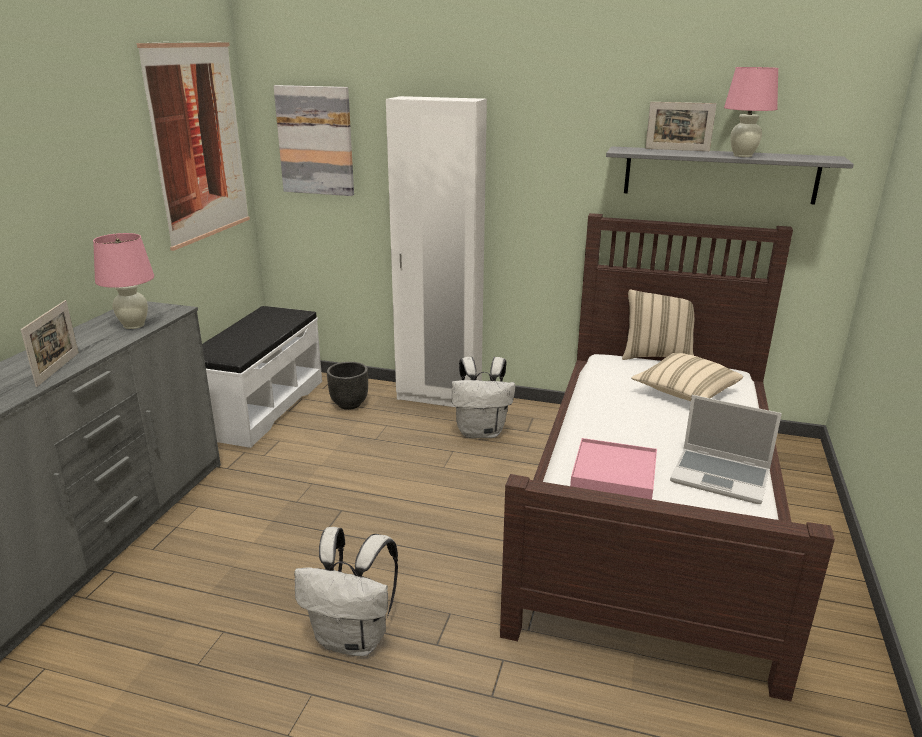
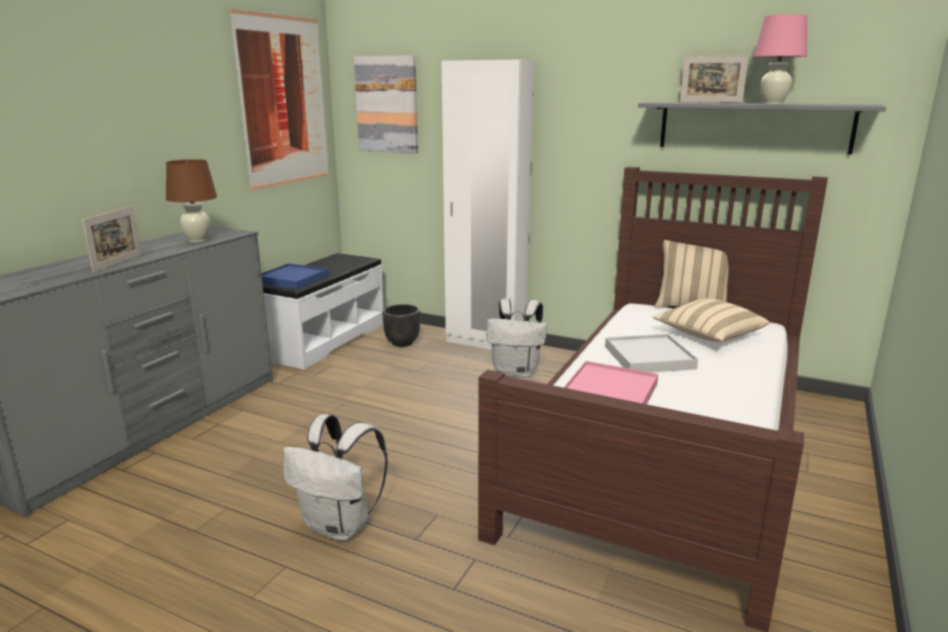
camera: 10 degrees right, 5 degrees down
(133, 325) = (197, 240): pink table lamp -> brown table lamp
(228, 348) = (293, 279): none -> blue tray
(637, 425) = (649, 357): none -> white tray
(721, 477) = (721, 403): laptop -> none

